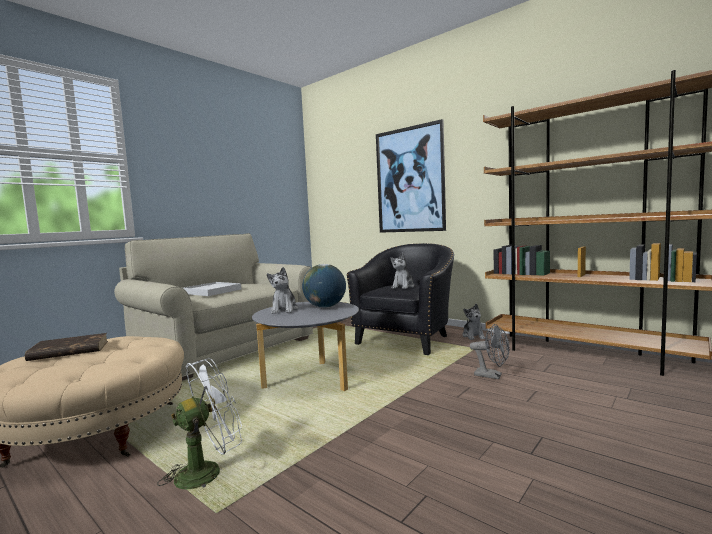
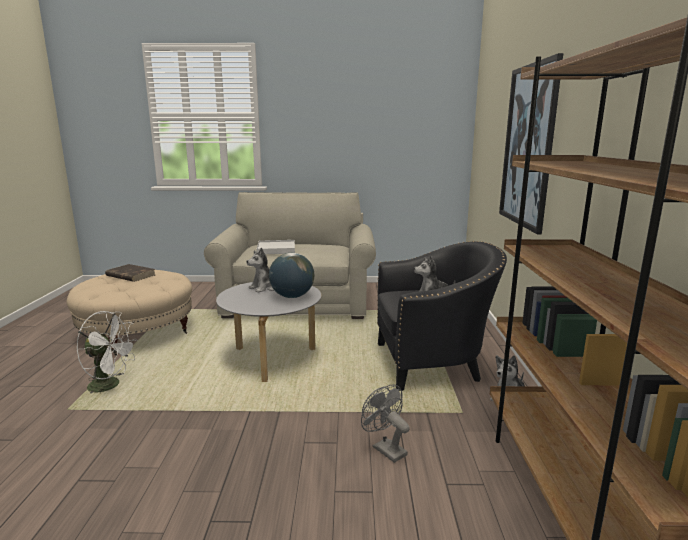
camera: 50 degrees right, 10 degrees up
(492, 376) = (385, 448): grey fan -> grey fan turned 150 degrees clockwise

